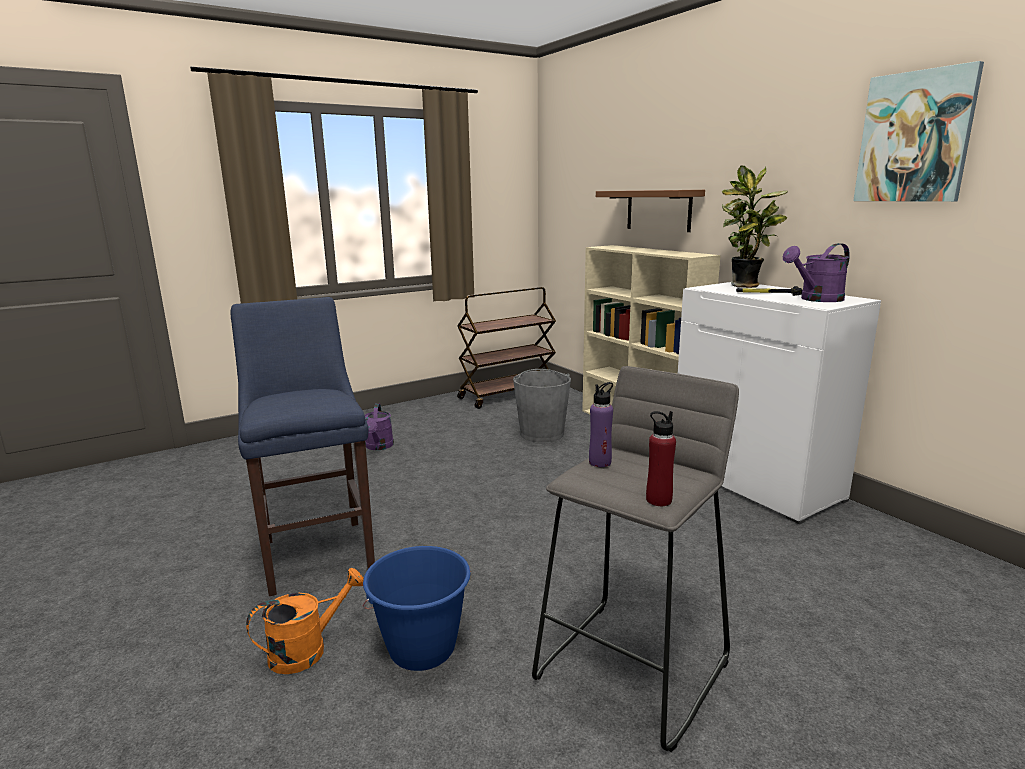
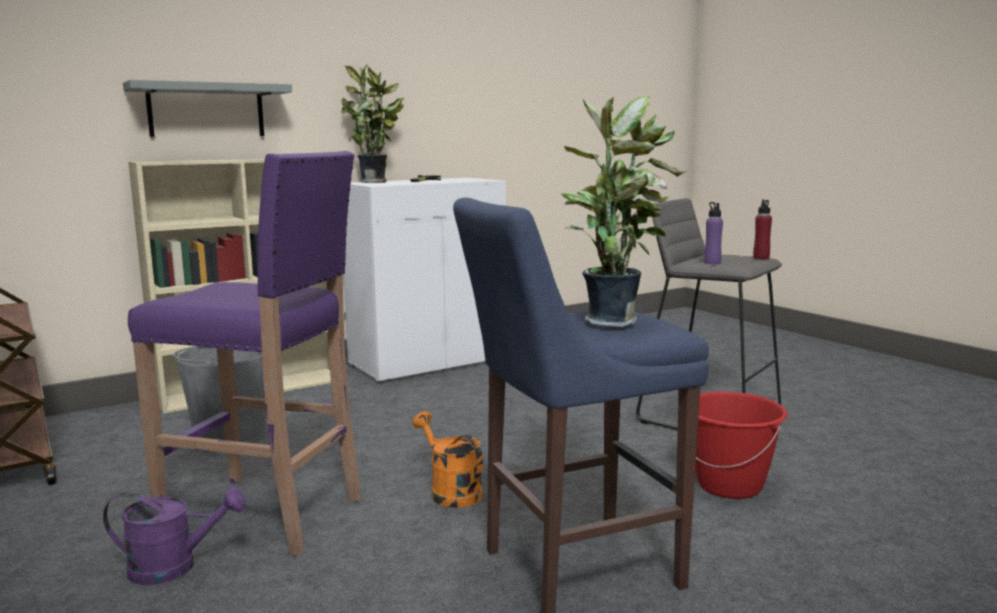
camera: 90 degrees left, 5 degrees down
(295, 401) = (614, 321): none -> potted plant
(307, 649) = (766, 542): orange watering can -> orange watering can (450, 492)
(422, 649) = (730, 485): blue bucket -> red bucket
(426, 458) = (267, 515): none -> purple stool
(658, 210) = (206, 110): brown shelf -> grey shelf
(816, 299) = (460, 179): purple watering can -> none
(915, 137) = (465, 56): picture -> none

